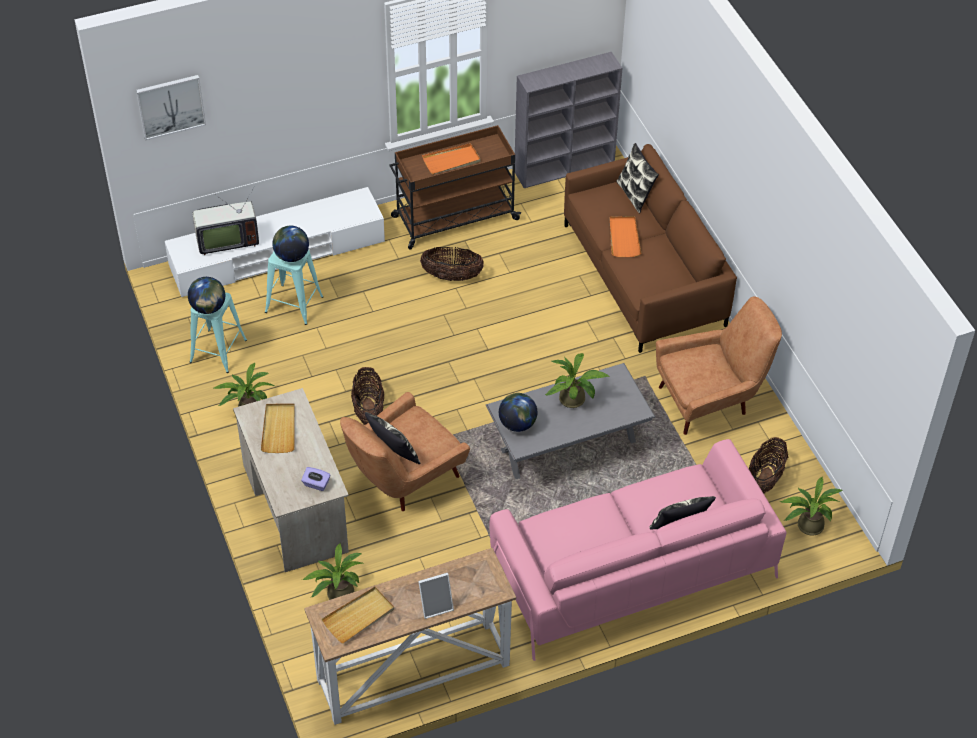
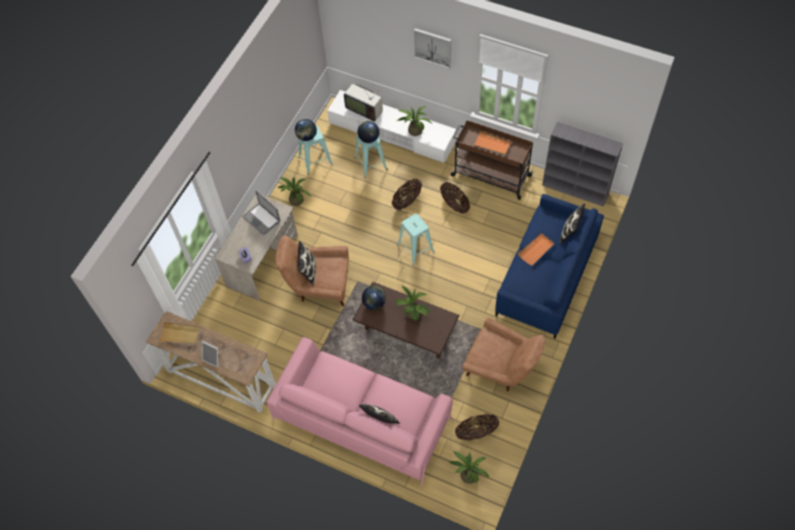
camera: 50 degrees right, 10 degrees up
(170, 106) = (349, 22): picture -> picture (433, 47)
(279, 429) = (261, 219): beige tray -> laptop
(337, 594) = (233, 315): potted plant -> potted plant (413, 130)
(368, 409) = (343, 240): basket -> basket (407, 201)
(466, 354) = (415, 249): none -> turquoise stool
(567, 446) = (406, 333): grey coffee table -> brown coffee table
(643, 275) = (546, 277): brown sofa -> blue sofa

